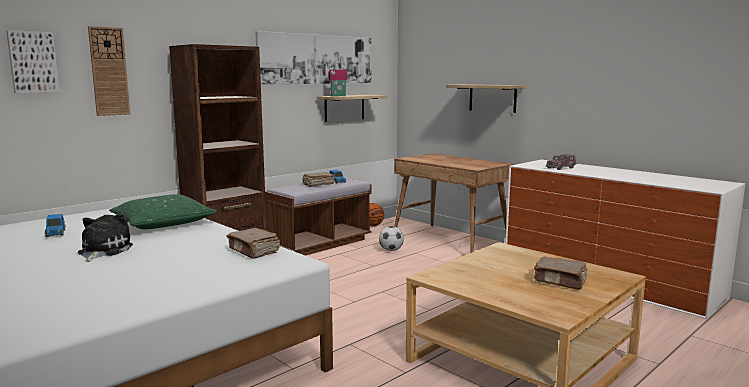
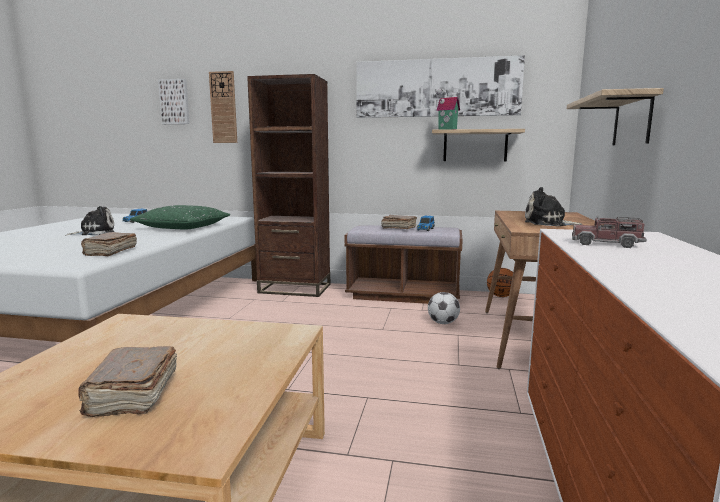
camera: 55 degrees right, 0 degrees up
(462, 162) = (547, 223): none -> plush toy

